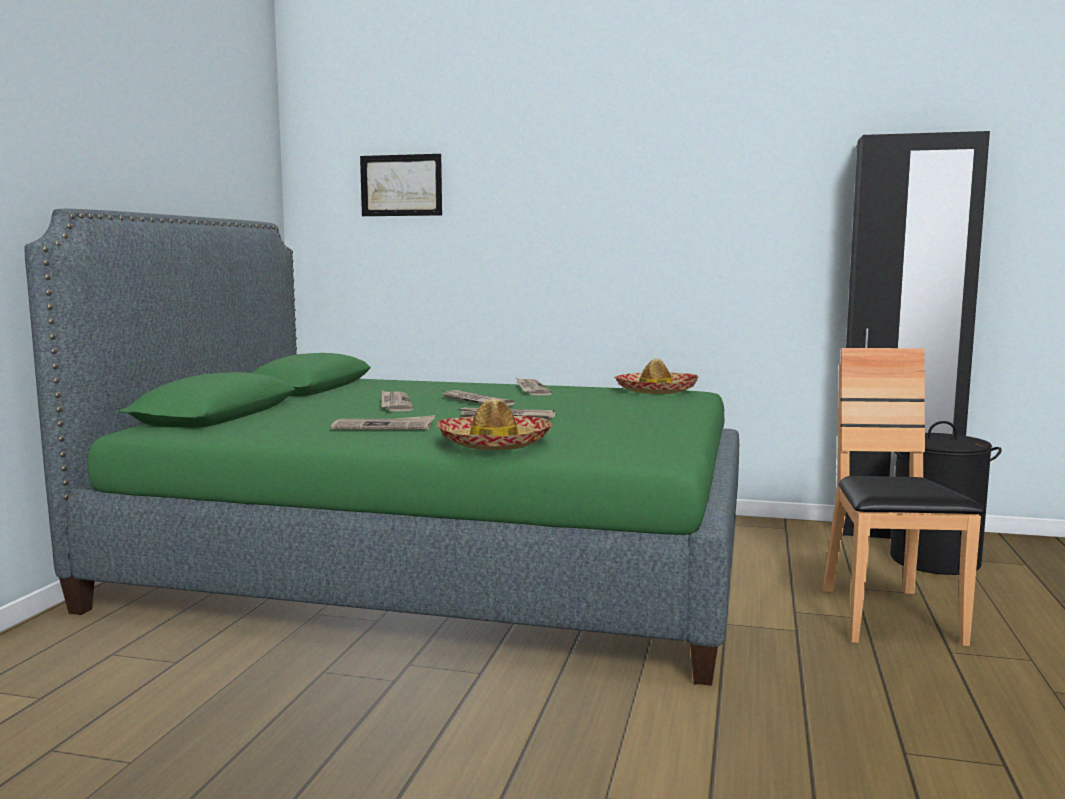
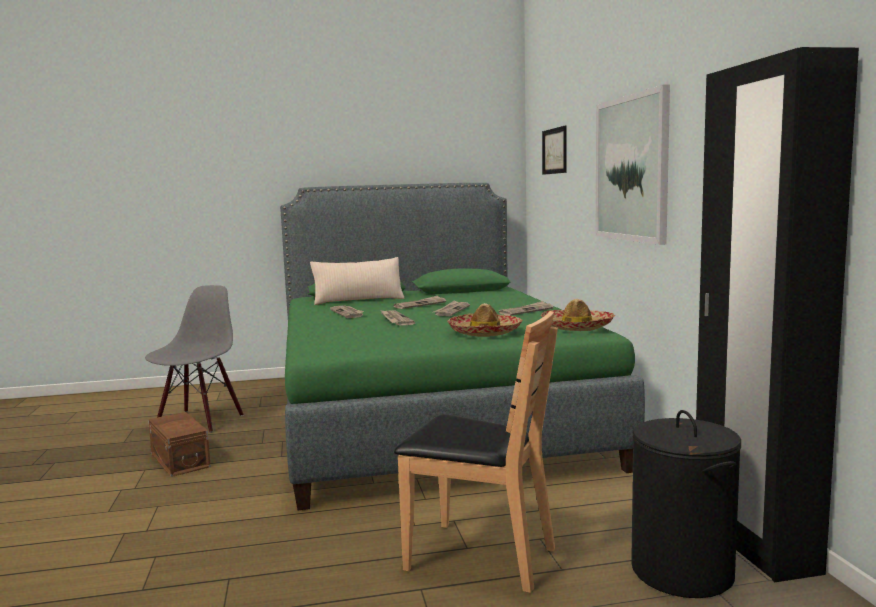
camera: 65 degrees right, 0 degrees up
(163, 727) = (199, 421): none -> grey chair
(268, 416) = (358, 300): none -> beige pillow
(384, 761) = (181, 459): none -> brown storage box
(495, 444) = (319, 329): hat -> hat (485, 332)
(624, 215) = (631, 168): none -> picture
(887, 617) = (479, 557): brown chair -> brown chair turned 45 degrees clockwise

